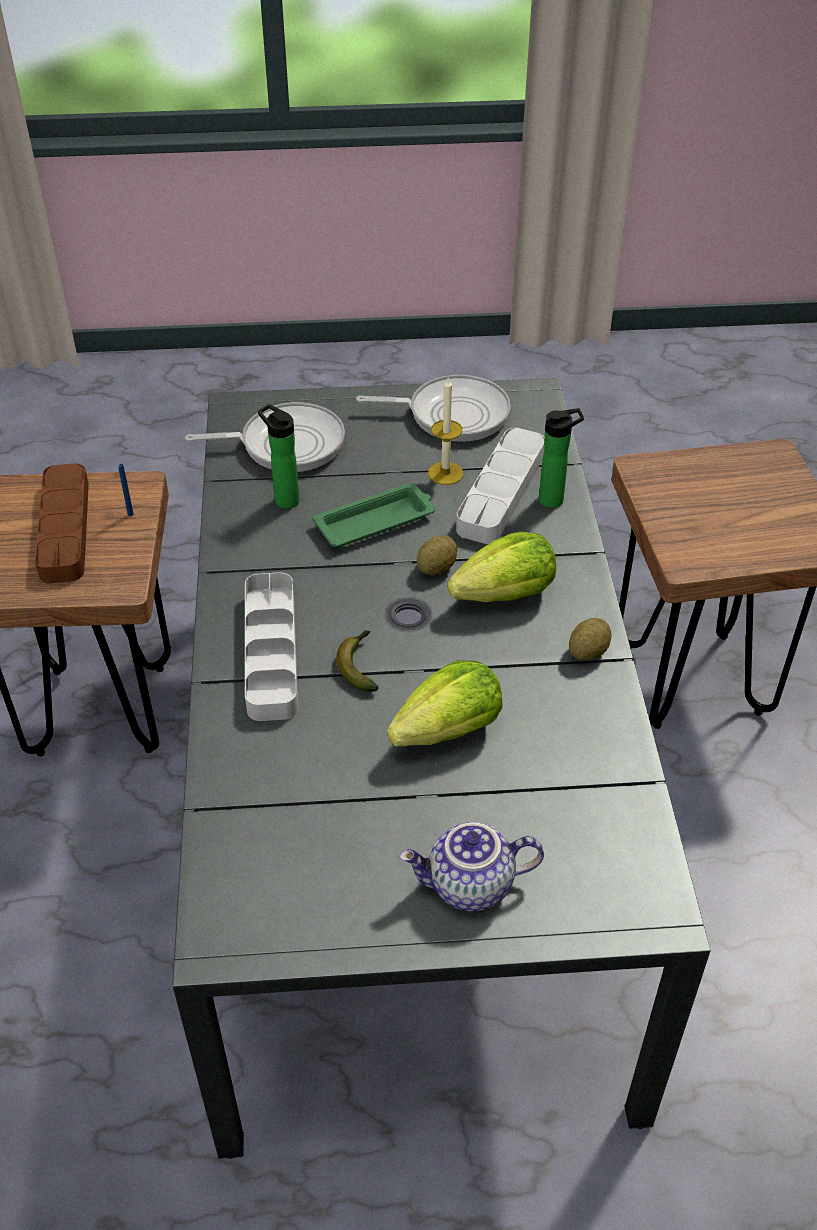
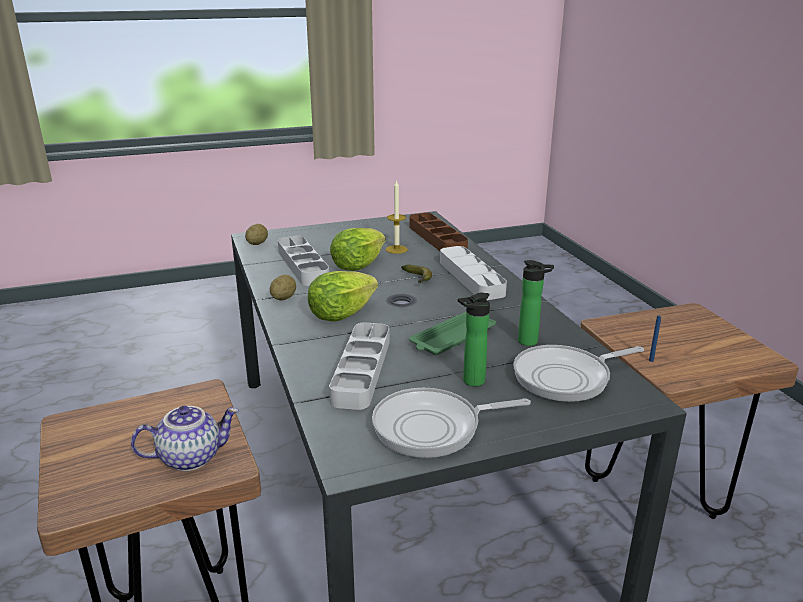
camera: 165 degrees right, 20 degrees down
(64, 529) = (683, 346): brown tray -> brown tray (437, 238)
(436, 568) = (393, 321): potato -> potato (257, 243)
(445, 473) = (414, 376): candle -> candle (396, 249)
(470, 886) = (333, 234): teapot -> teapot (191, 457)
(550, 753) = (302, 265): none -> grey tray
(555, 500) = (314, 371): bottle -> bottle (470, 381)

